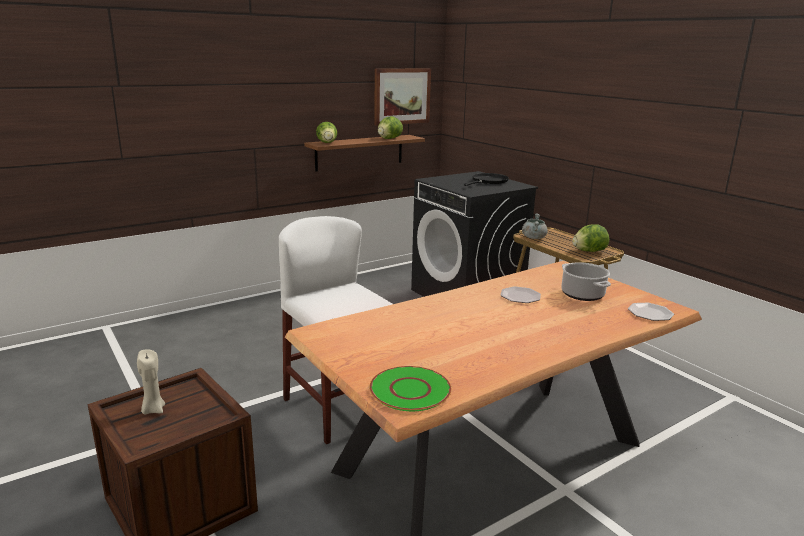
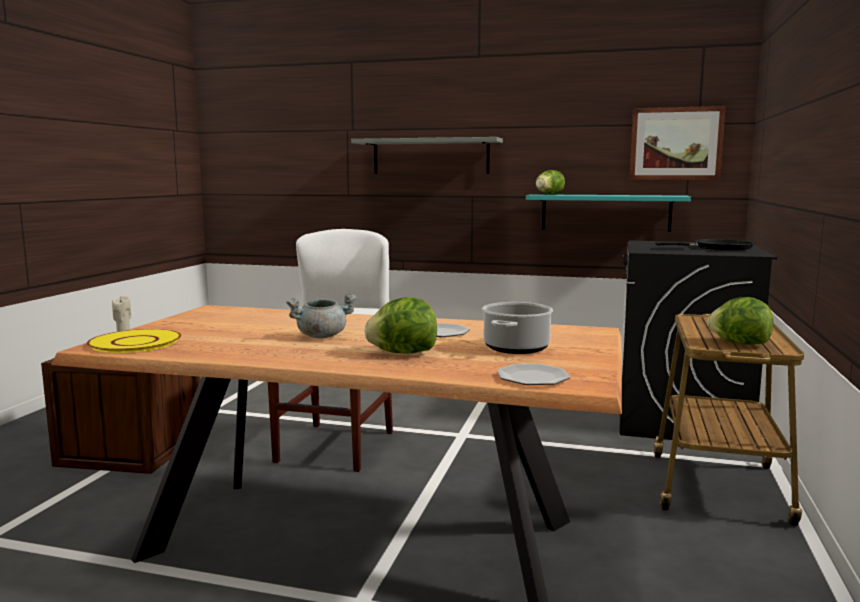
camera: 50 degrees right, 10 degrees down
(212, 112) = (430, 156): none -> grey shelf
(359, 152) = (605, 212): brown shelf -> turquoise shelf
(389, 139) = (637, 195): lettuce -> lettuce (403, 353)
(410, 389) = (136, 342): green plate -> yellow plate
(533, 237) = (698, 320): grey cooking pot -> grey cooking pot (322, 336)

